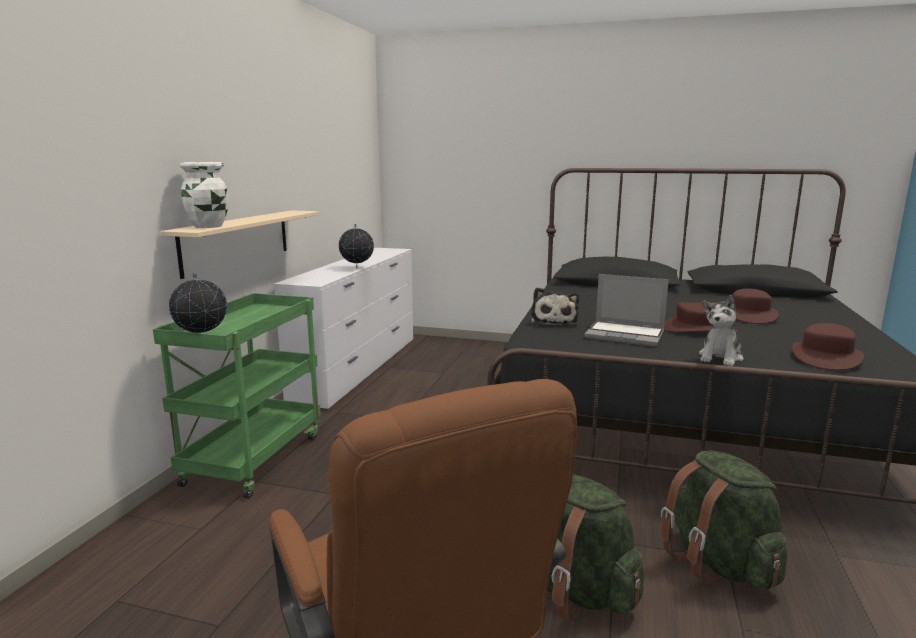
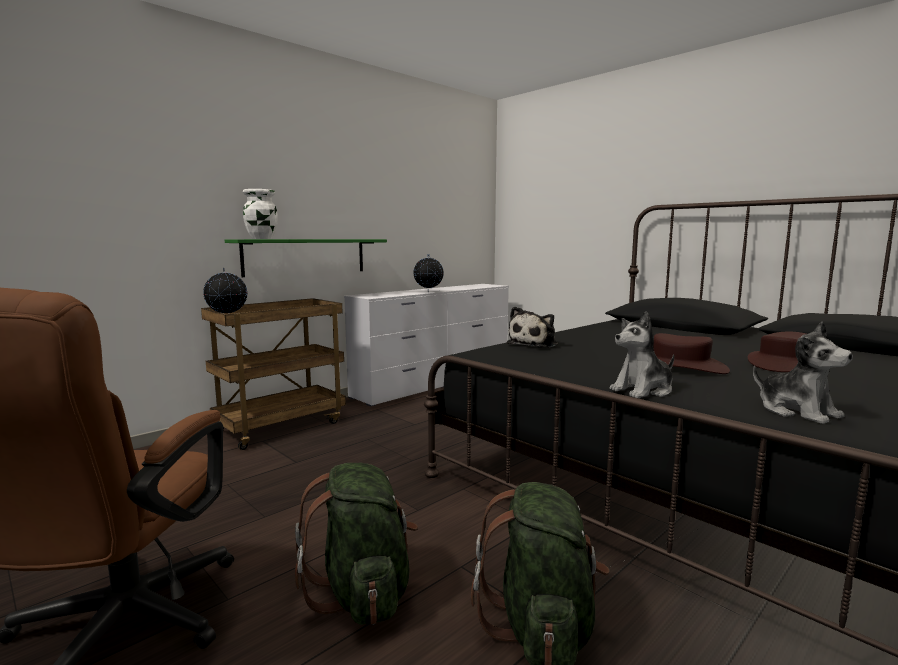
camera: 30 degrees right, 5 degrees down
(237, 241) = (306, 256): beige shelf -> green shelf
(254, 458) = (281, 426): green cart -> brown cart
(625, 335) = (580, 361): laptop -> none
(825, 357) = (797, 411): brown hat -> plush toy

